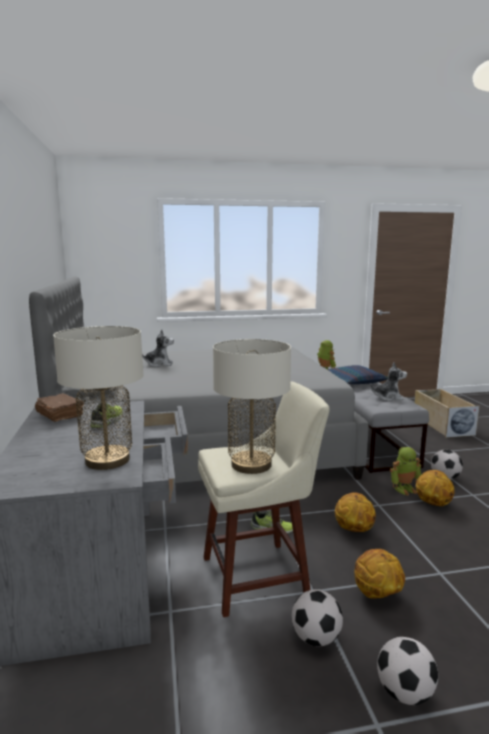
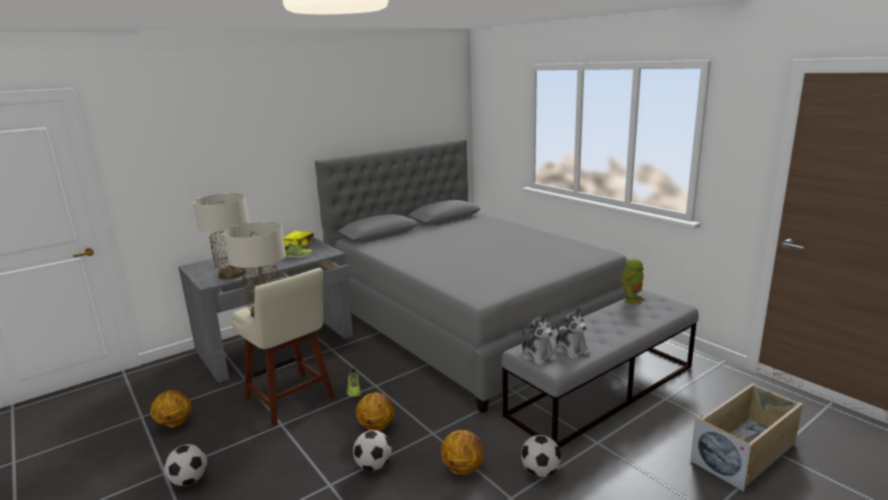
camera: 65 degrees right, 5 degrees up
(60, 415) = (299, 245): brown book -> yellow book
(159, 364) = (457, 232): plush toy -> plush toy (537, 356)
(316, 638) = (233, 436): football -> football (374, 465)
(354, 382) = (612, 321): blue pillow -> none
(376, 594) = (287, 454): basketball -> basketball (174, 423)
(404, 489) = (483, 444): toy robot -> none

